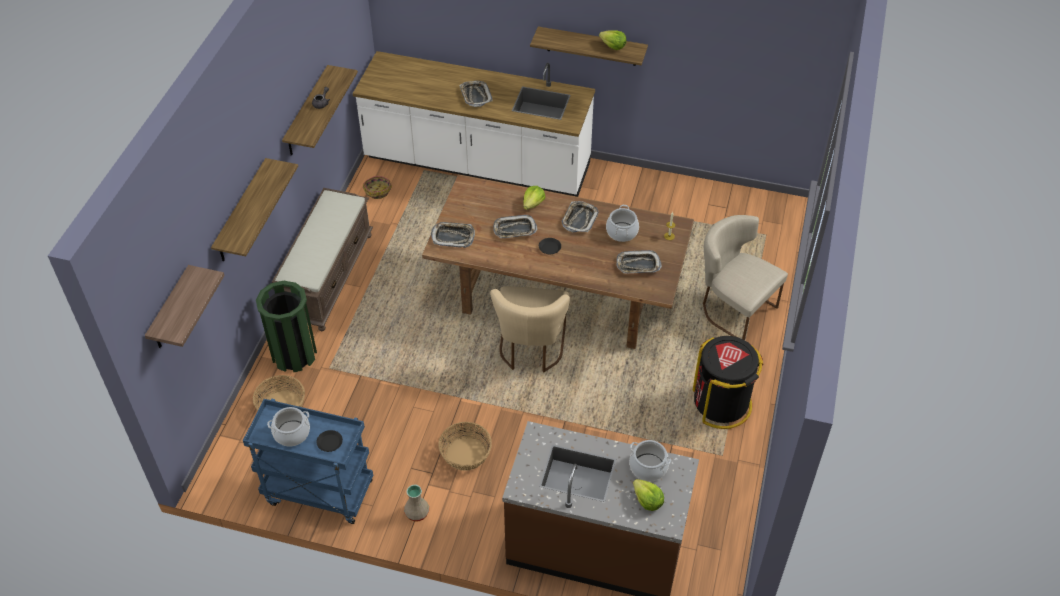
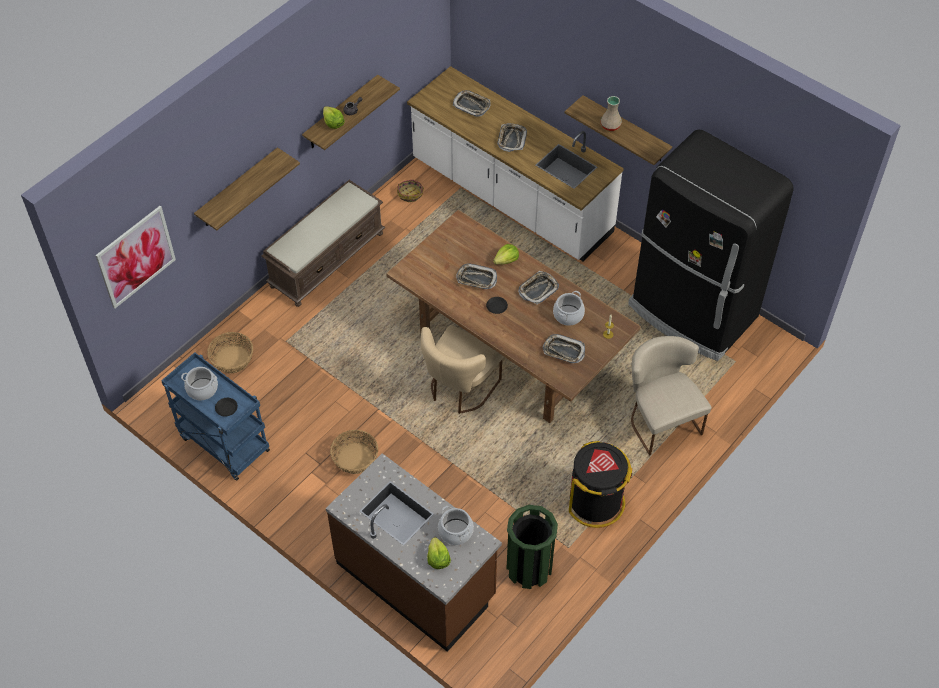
camera: 25 degrees right, 5 degrees up
(170, 310) = (136, 257): shelf -> picture
(294, 354) = (265, 318): green trash can -> green trash can (529, 568)
(417, 512) = (290, 491): beige vase -> beige vase (611, 125)
(453, 237) = (421, 266): tray -> tray (471, 105)
(613, 46) = (638, 137): lettuce -> lettuce (333, 123)
(702, 207) = (692, 312): none -> black fridge

